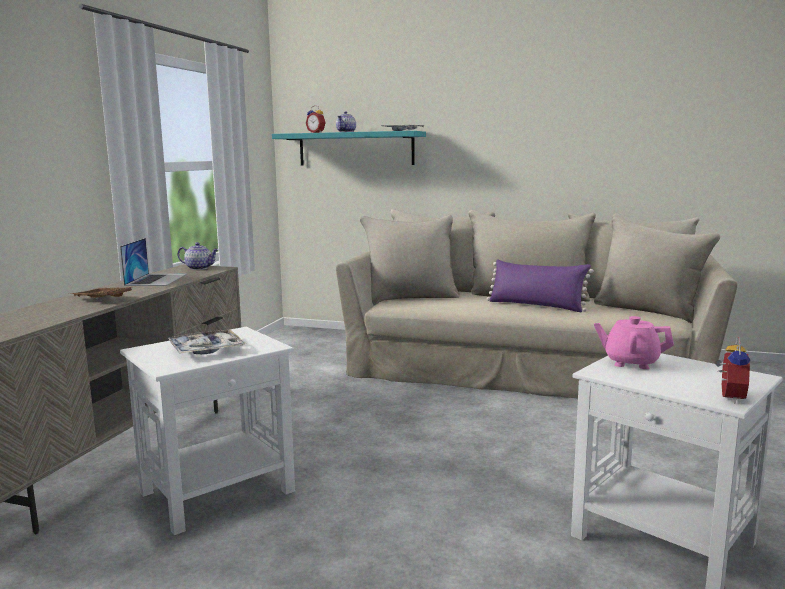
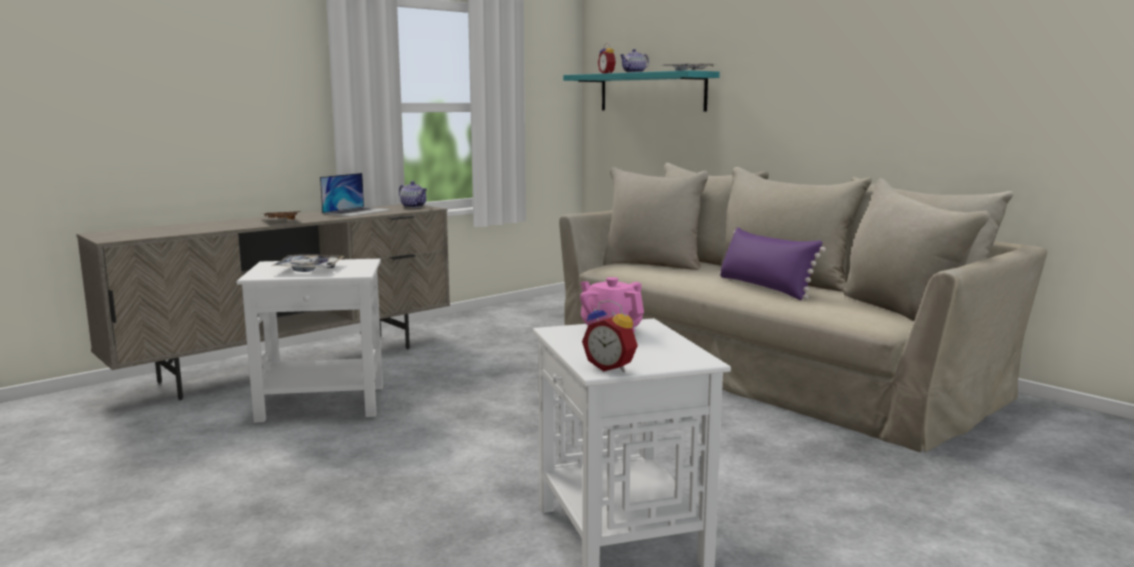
camera: 30 degrees right, 0 degrees up
(728, 397) = (611, 367): alarm clock -> alarm clock turned 75 degrees clockwise

